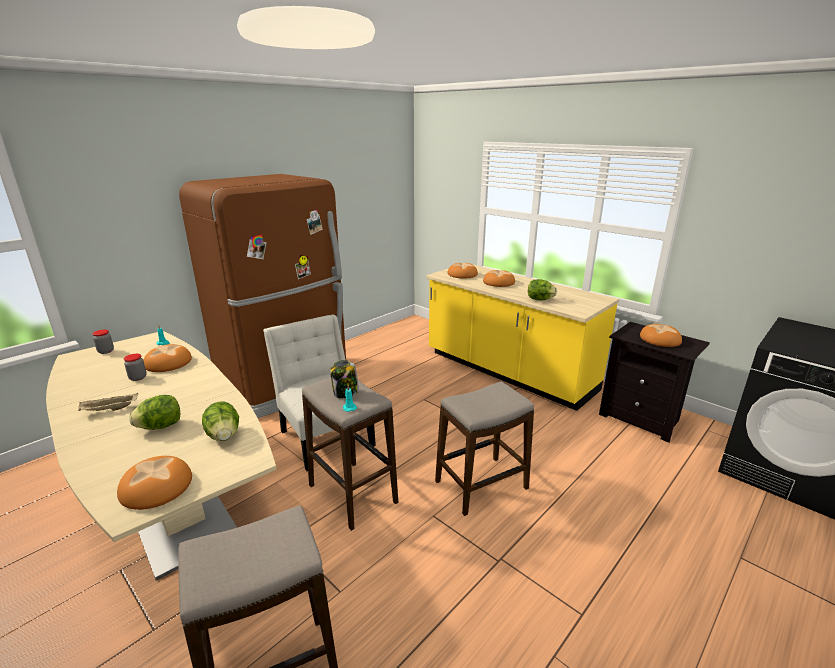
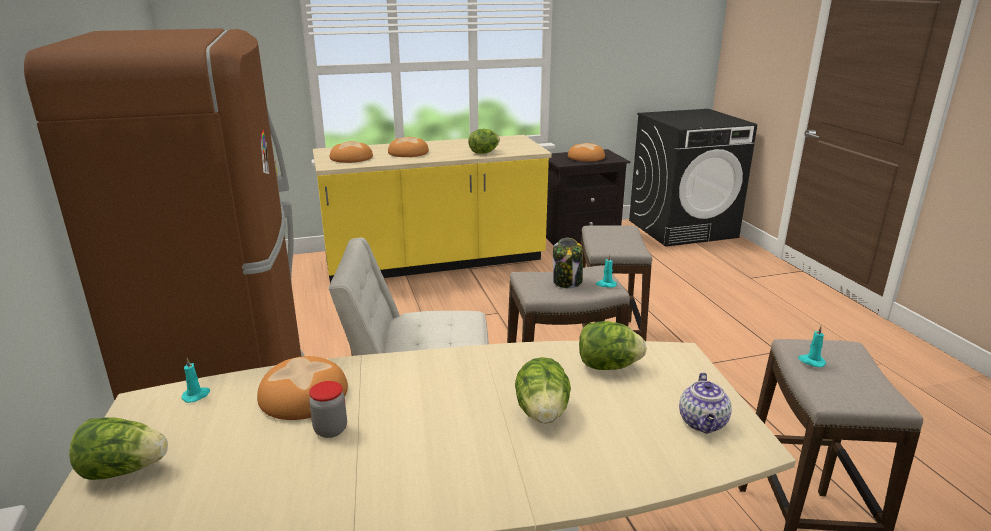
camera: 60 degrees left, 0 degrees up
(106, 351) = (124, 470): jar -> lettuce
(109, 410) = (436, 463): beige tray -> none
(155, 487) = (703, 423): bread -> teapot
(263, 530) = (811, 361): none -> turquoise candle

